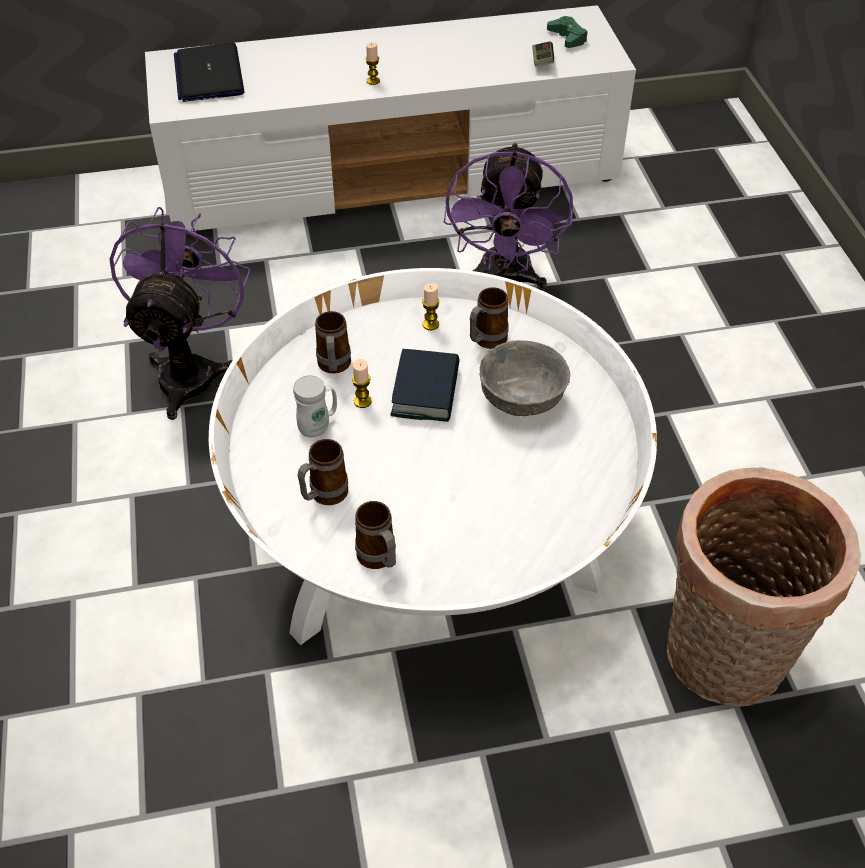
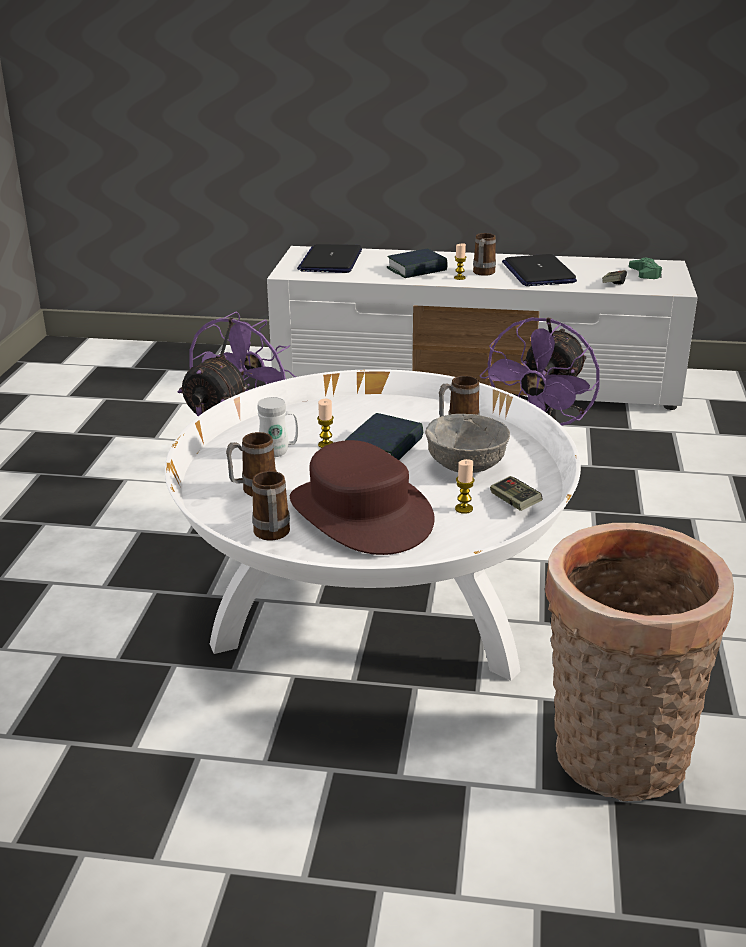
camera: 20 degrees right, 20 degrees down
(318, 74) = (417, 269): none -> book
(334, 368) = (316, 423): mug -> mug (482, 274)
(430, 324) = (416, 412): candle -> candle (464, 509)
(451, 502) = (359, 514): none -> brown hat
(454, 55) = (538, 272): none -> laptop
(593, 443) = (514, 503): none -> game controller

